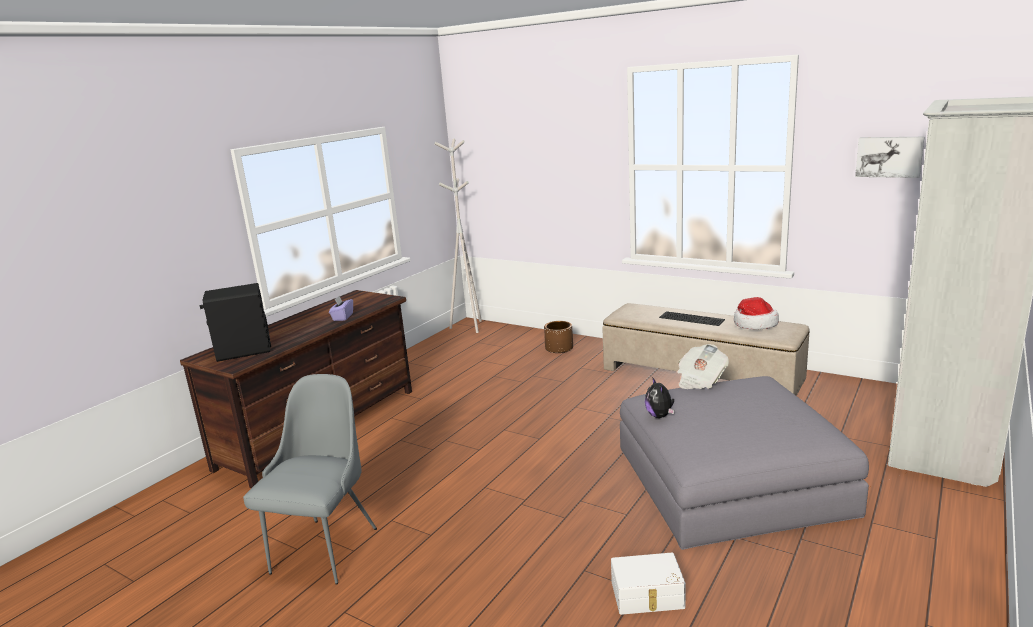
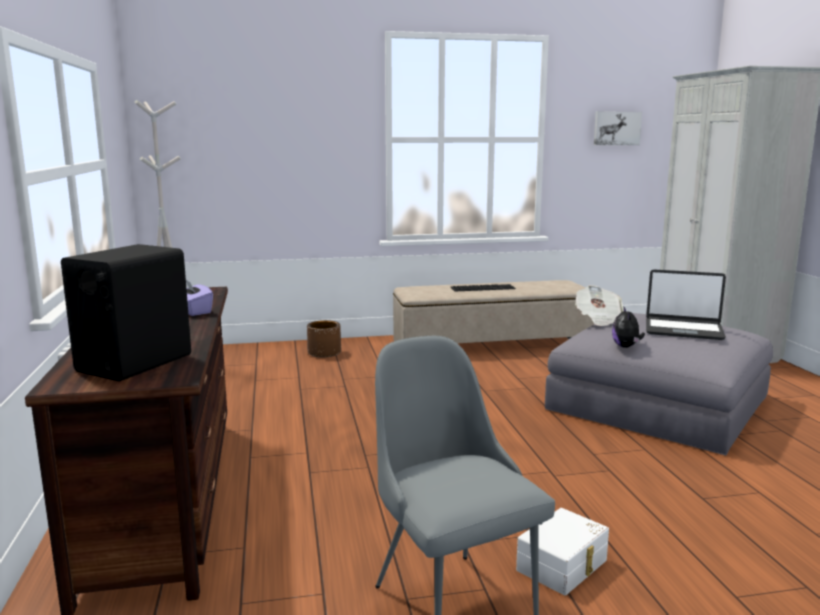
camera: 45 degrees left, 5 degrees down
(648, 596) = (773, 493): white storage box -> white storage box (564, 566)
(660, 416) = (626, 347): plush toy -> plush toy turned 60 degrees clockwise
(745, 415) = (683, 330): none -> laptop
(754, 324) = (537, 284): hat -> none

